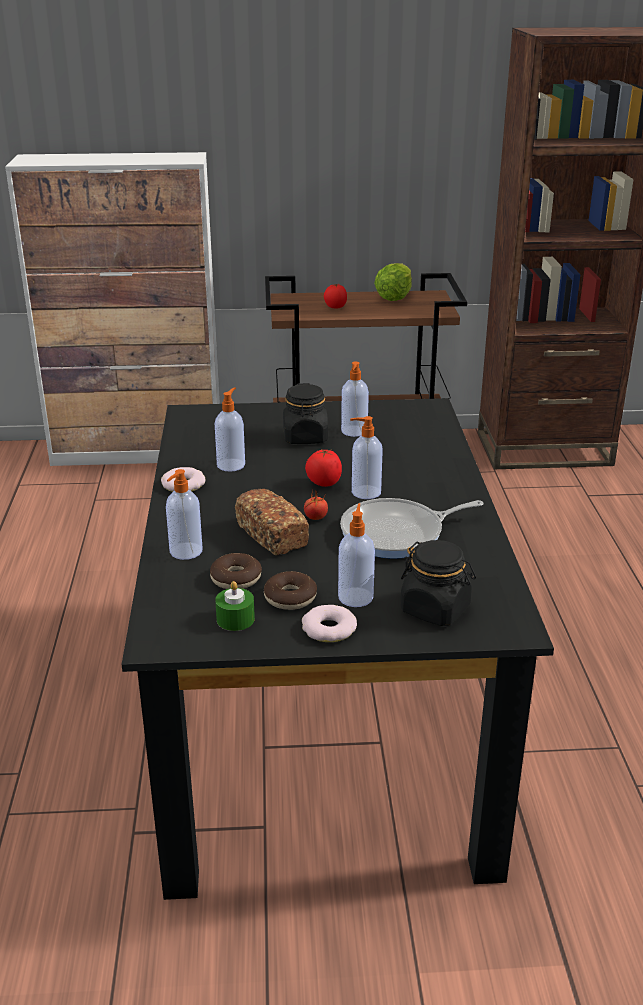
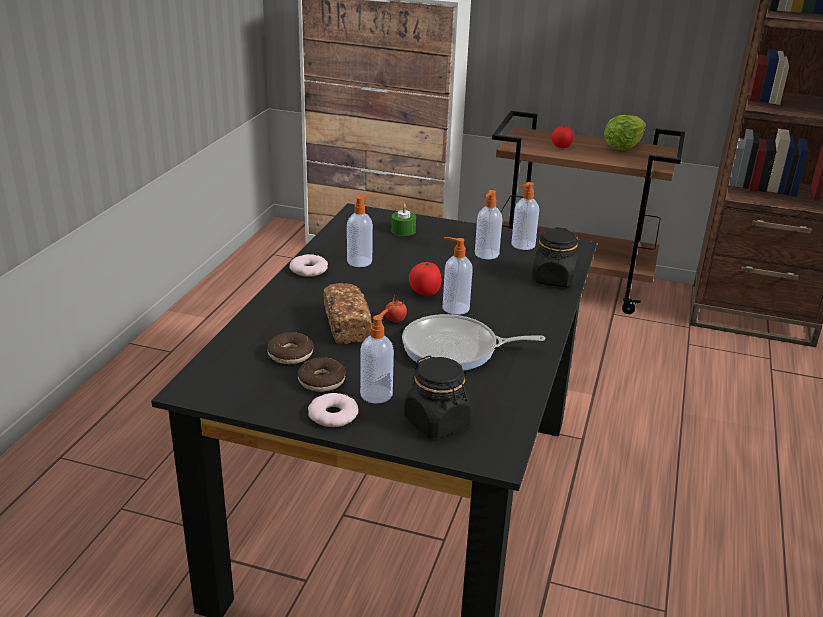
camera: 20 degrees right, 0 degrees up
(185, 552) = (268, 323): soap dispenser -> soap dispenser (522, 245)
(235, 619) = (264, 387): green candle -> green candle (403, 230)
(305, 437) = (440, 251): black jar -> black jar (553, 279)

